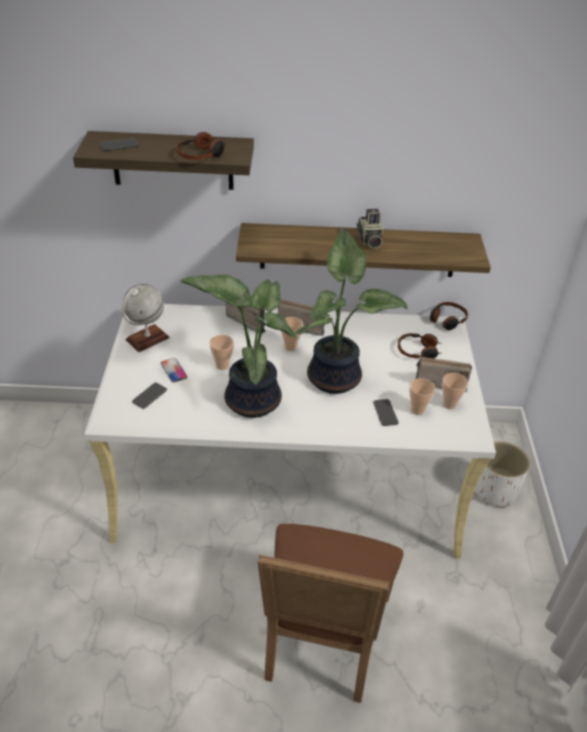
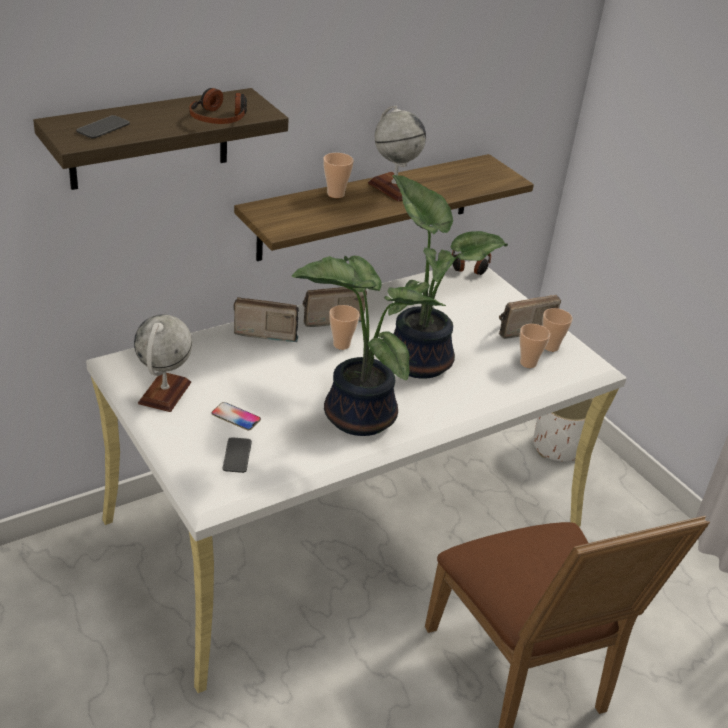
camera: 35 degrees left, 5 degrees down
(222, 365) = (287, 391): cup -> cup (335, 194)
(369, 240) = (394, 188): camera -> globe
(385, 413) = (502, 377): phone -> none
(418, 351) = (473, 305): headphones -> none

